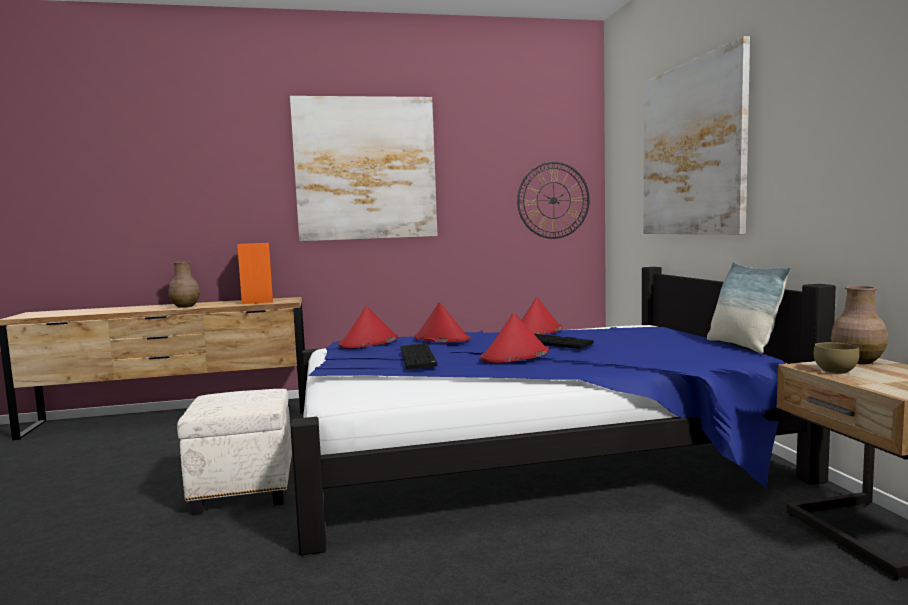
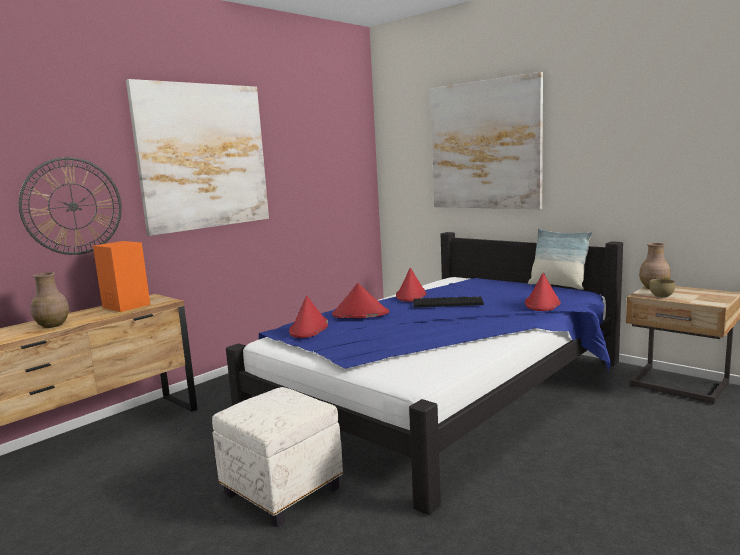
camera: 35 degrees left, 5 degrees up
(419, 358) = (396, 334): keyboard -> none
(515, 356) = (459, 318): red hat -> red hat (542, 303)
(553, 200) = (346, 180): wall clock -> wall clock (73, 206)

